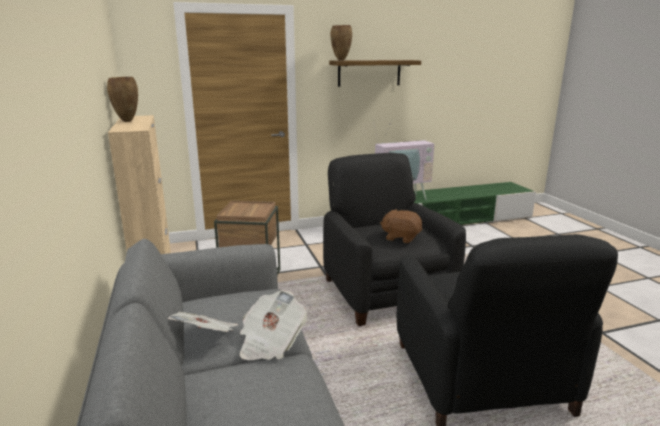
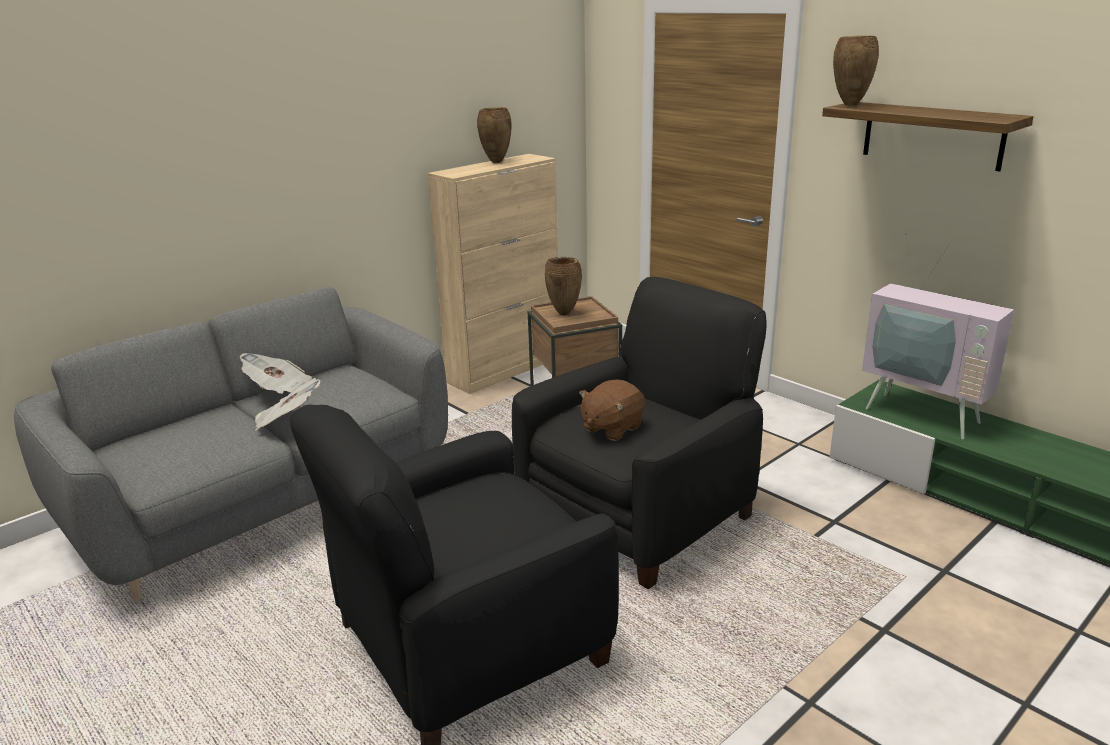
camera: 65 degrees right, 5 degrees up
(244, 211) = (564, 313): none -> brown vase
(401, 237) = (611, 428): brown plush toy -> brown plush toy turned 135 degrees counterclockwise

